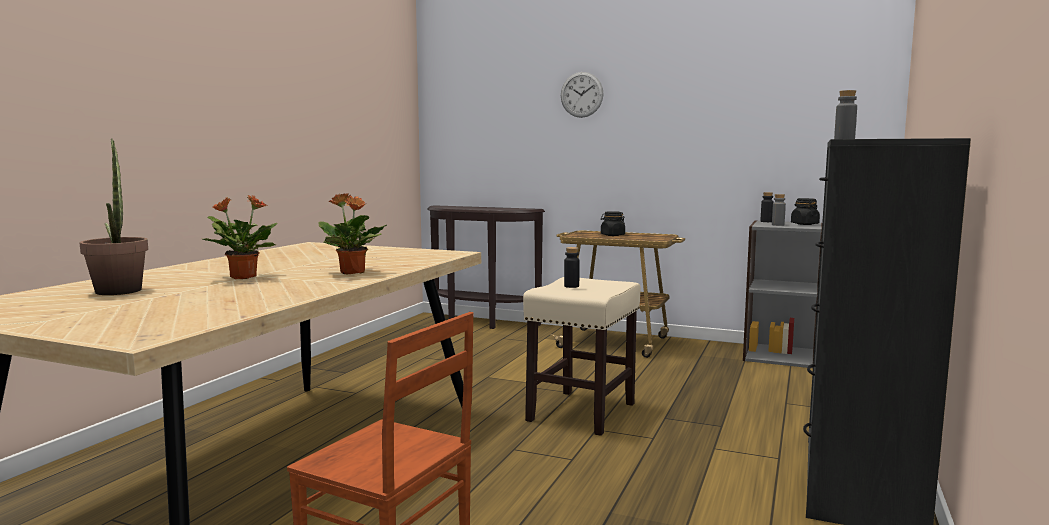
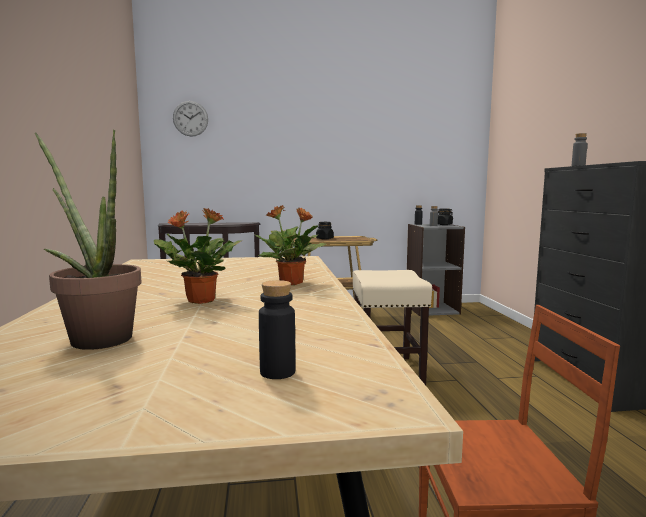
camera: 30 degrees left, 0 degrees up
(571, 286) = (381, 277): black bottle -> black bottle (277, 372)
(581, 94) = (287, 136): wall clock -> wall clock (190, 118)

